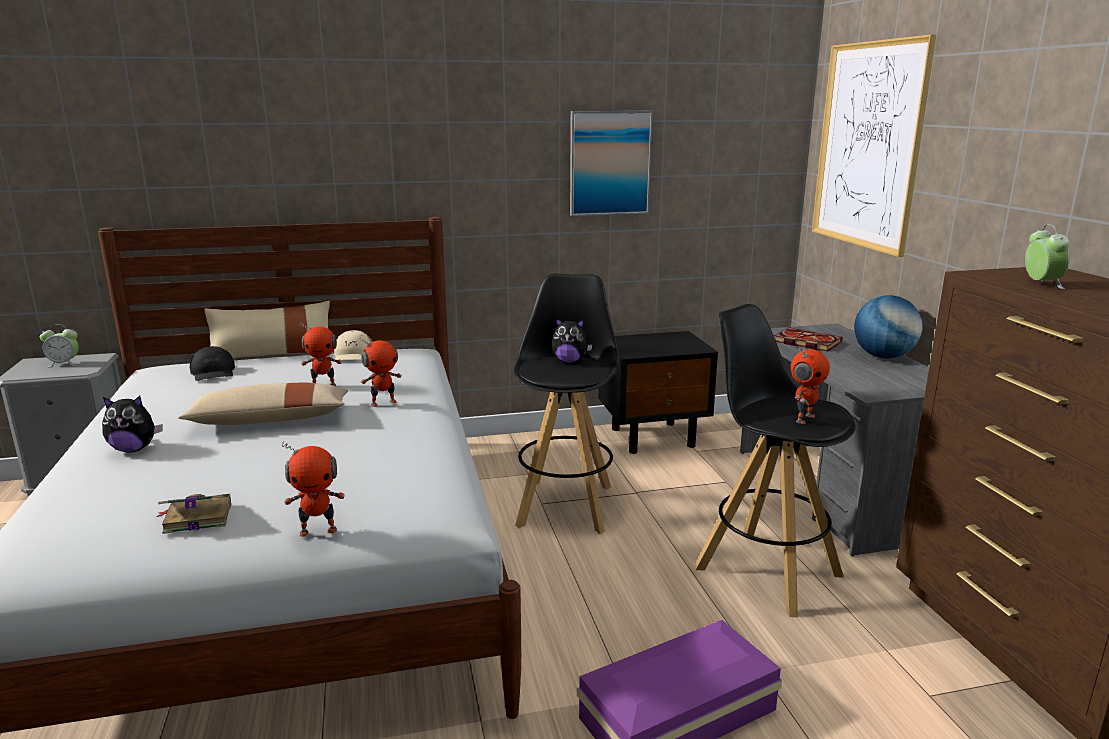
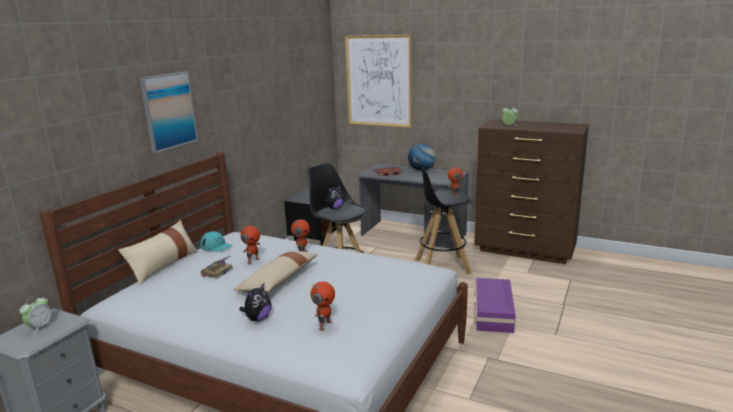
camera: 50 degrees left, 0 degrees up
(196, 518) = (369, 313): book -> book (216, 272)
(213, 372) = (169, 283): black cap -> none
(318, 530) = (413, 292): toy robot -> toy robot (324, 325)
(353, 354) = (216, 246): beige cap -> turquoise cap
(609, 163) = (275, 105): picture -> picture (169, 111)

